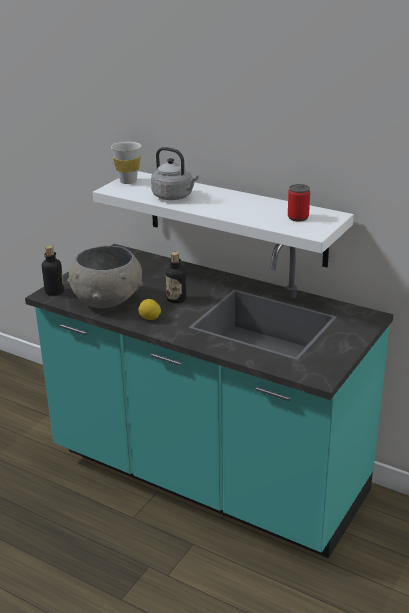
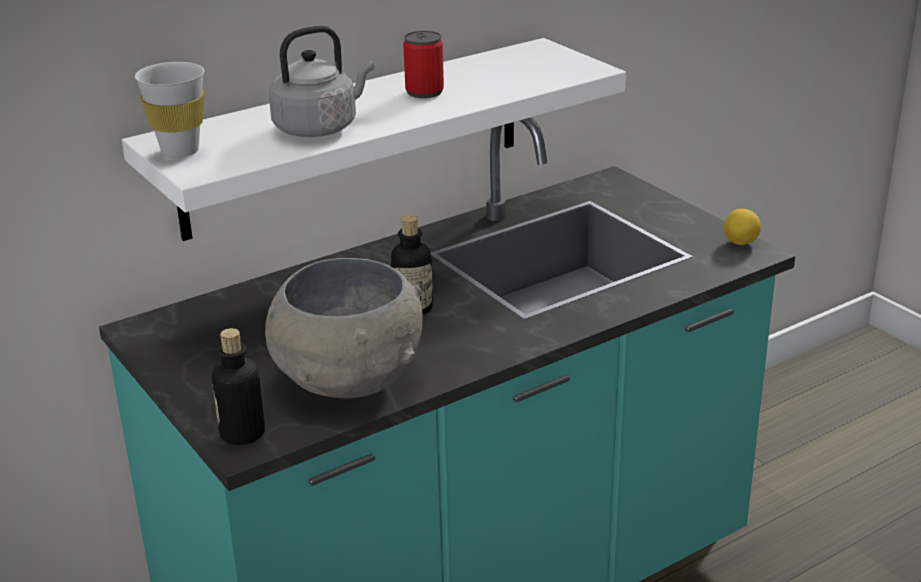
camera: 65 degrees left, 0 degrees up
(150, 319) = (461, 347): lemon -> lemon (741, 243)
(298, 217) = (522, 67): can -> can (424, 92)

